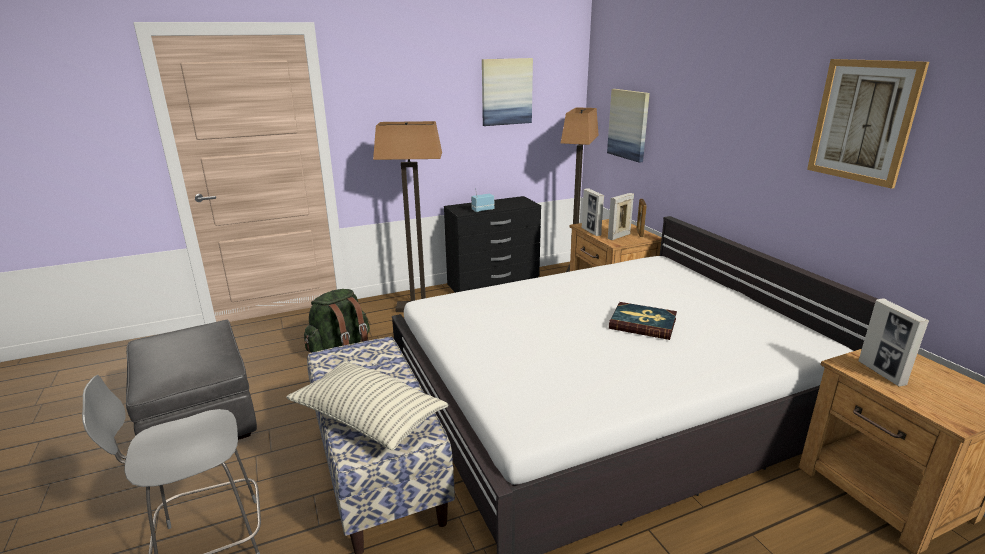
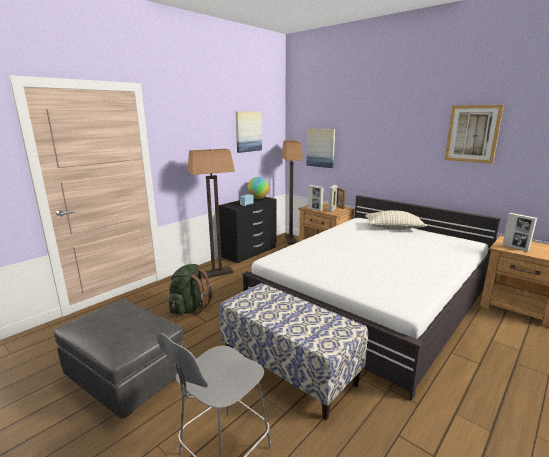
camera: 25 degrees left, 5 degrees down
(368, 418) = (308, 328): pillow -> pillow (393, 228)
(513, 202) = (258, 198): none -> globe
(642, 323) = (393, 248): book -> none

